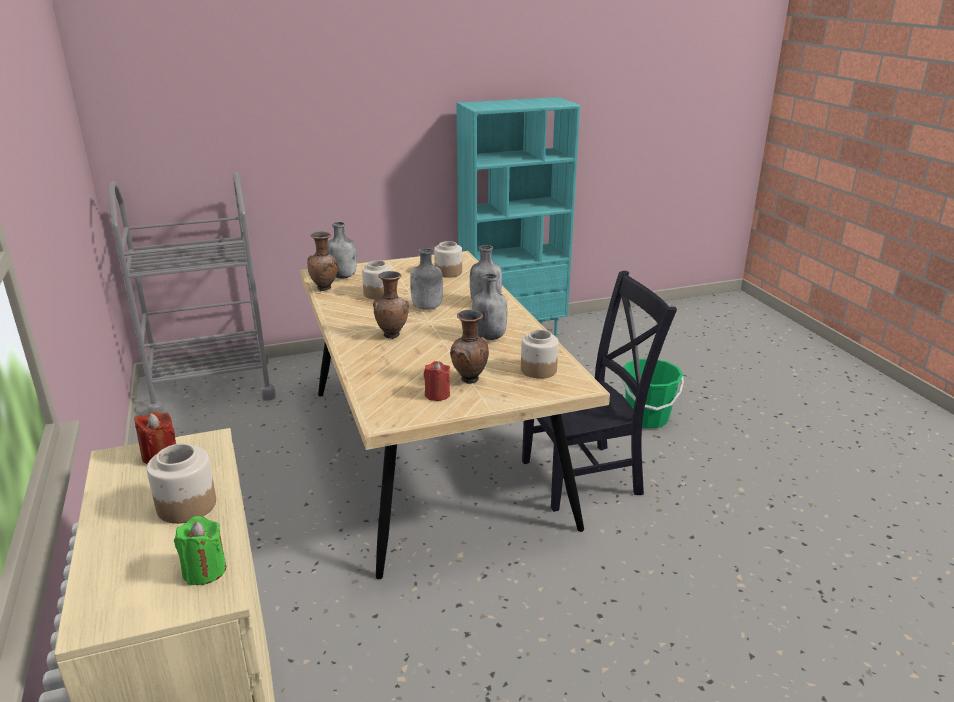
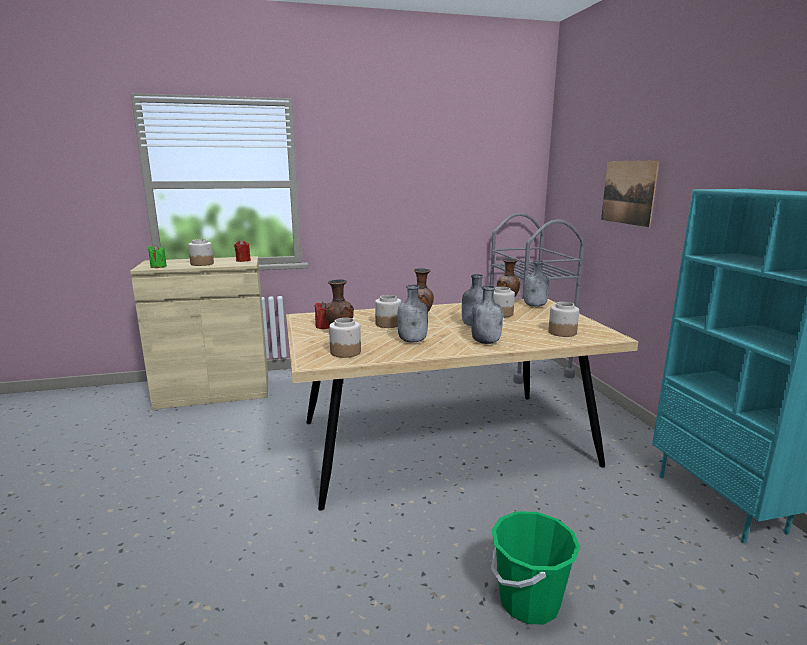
camera: 95 degrees right, 10 degrees down
(295, 120) = (628, 192): none -> picture
(424, 353) = (388, 324): none -> jar
(586, 476) = (400, 524): black chair -> none

